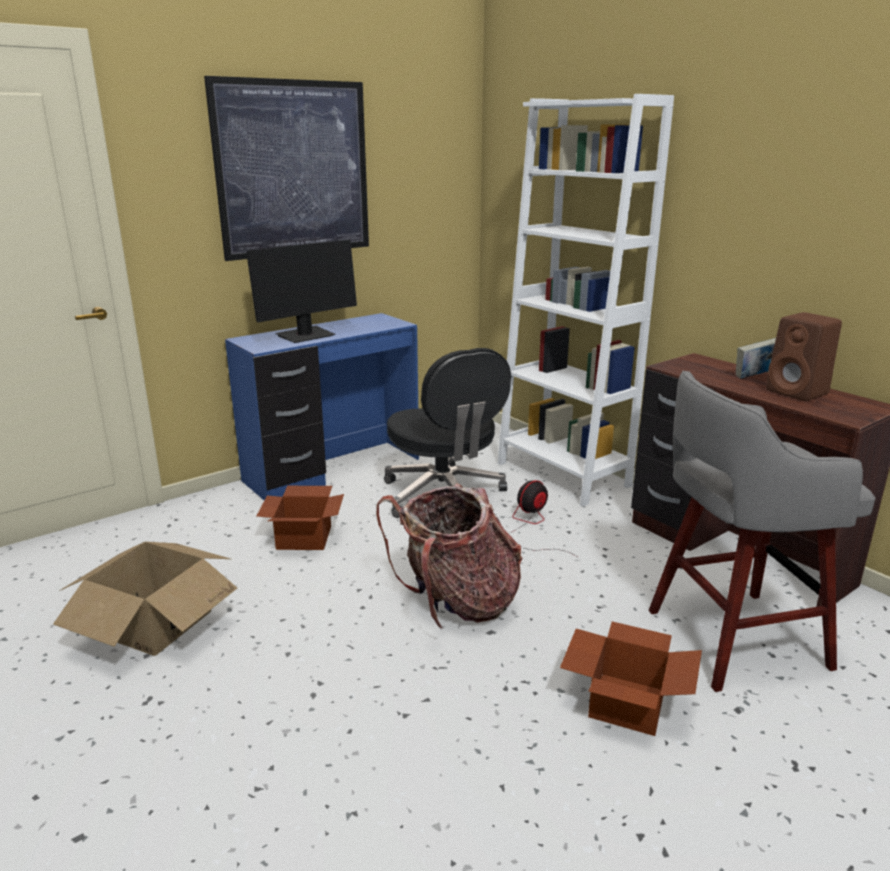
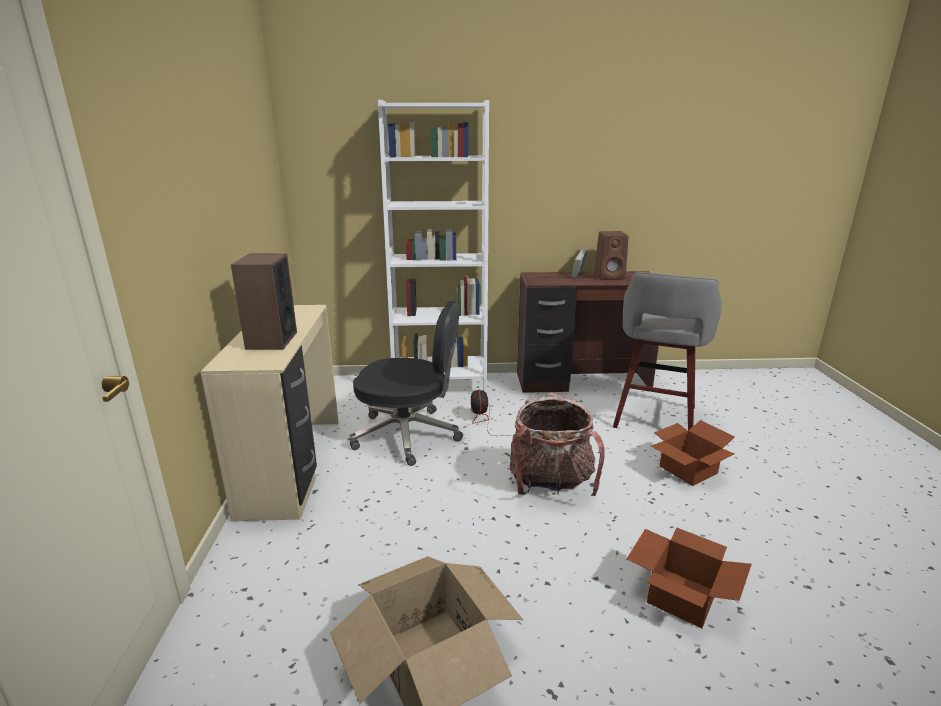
camera: 55 degrees left, 0 degrees up
(293, 169) = (204, 169): picture -> none
(305, 335) = (271, 340): monitor -> speaker
(305, 537) = (386, 517): cardboard box -> cardboard box (680, 595)
(334, 470) = (294, 465): blue desk -> beige desk

